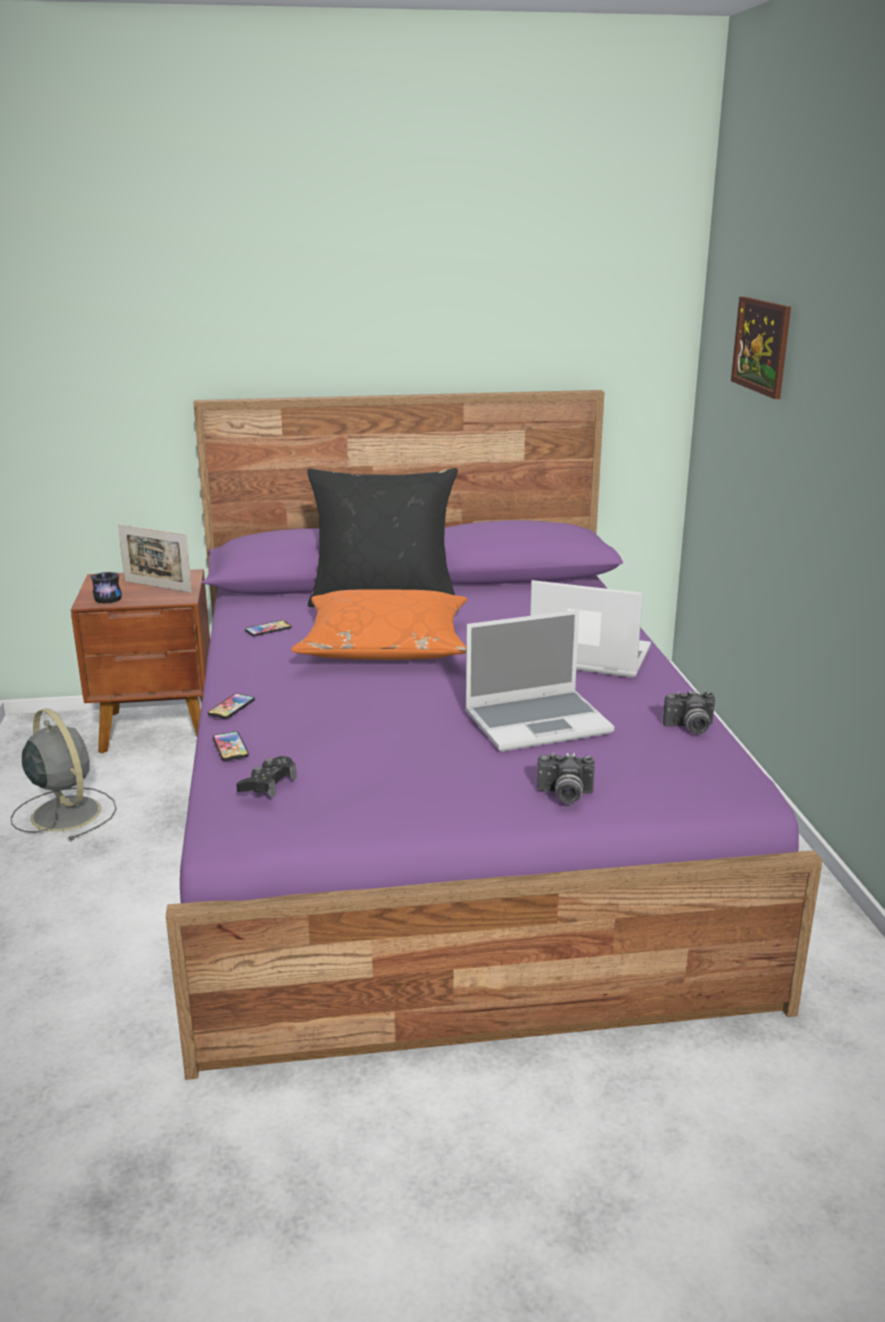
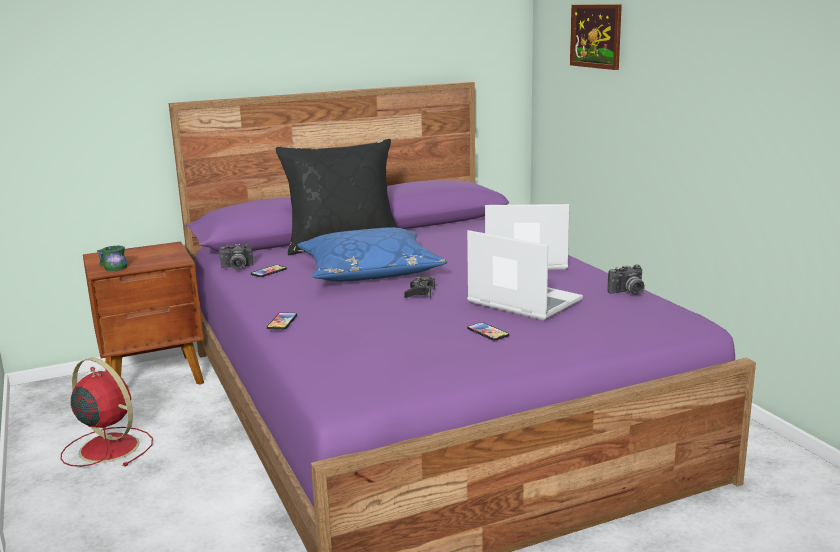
camera: 15 degrees left, 5 degrees down
(64, 812) = (107, 447): grey fan -> red fan
(104, 598) = (111, 268): black mug -> green mug
(157, 586) = (151, 255): picture frame -> none
(230, 747) = (304, 345): phone -> phone (487, 332)
(268, 784) = (358, 362): black game controller -> black game controller (420, 293)
(385, 645) = (369, 271): orange pillow -> blue pillow
(538, 722) = (522, 302): laptop -> laptop turned 105 degrees counterclockwise
(564, 795) = (579, 340): camera -> camera (237, 268)

